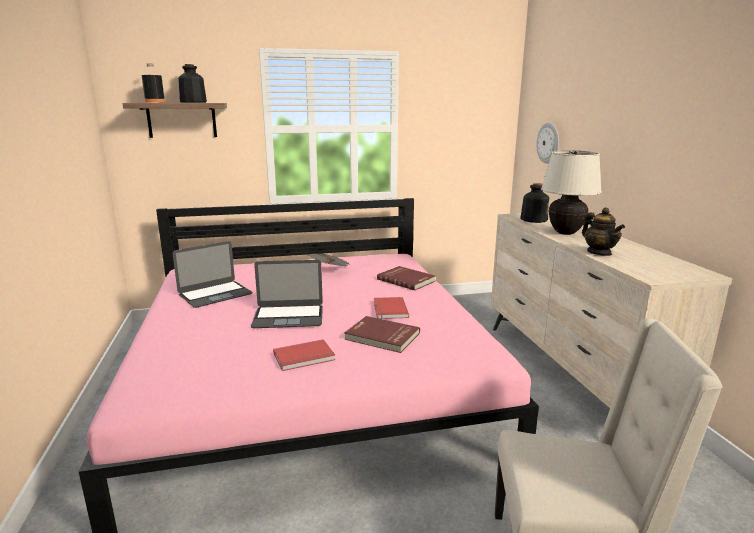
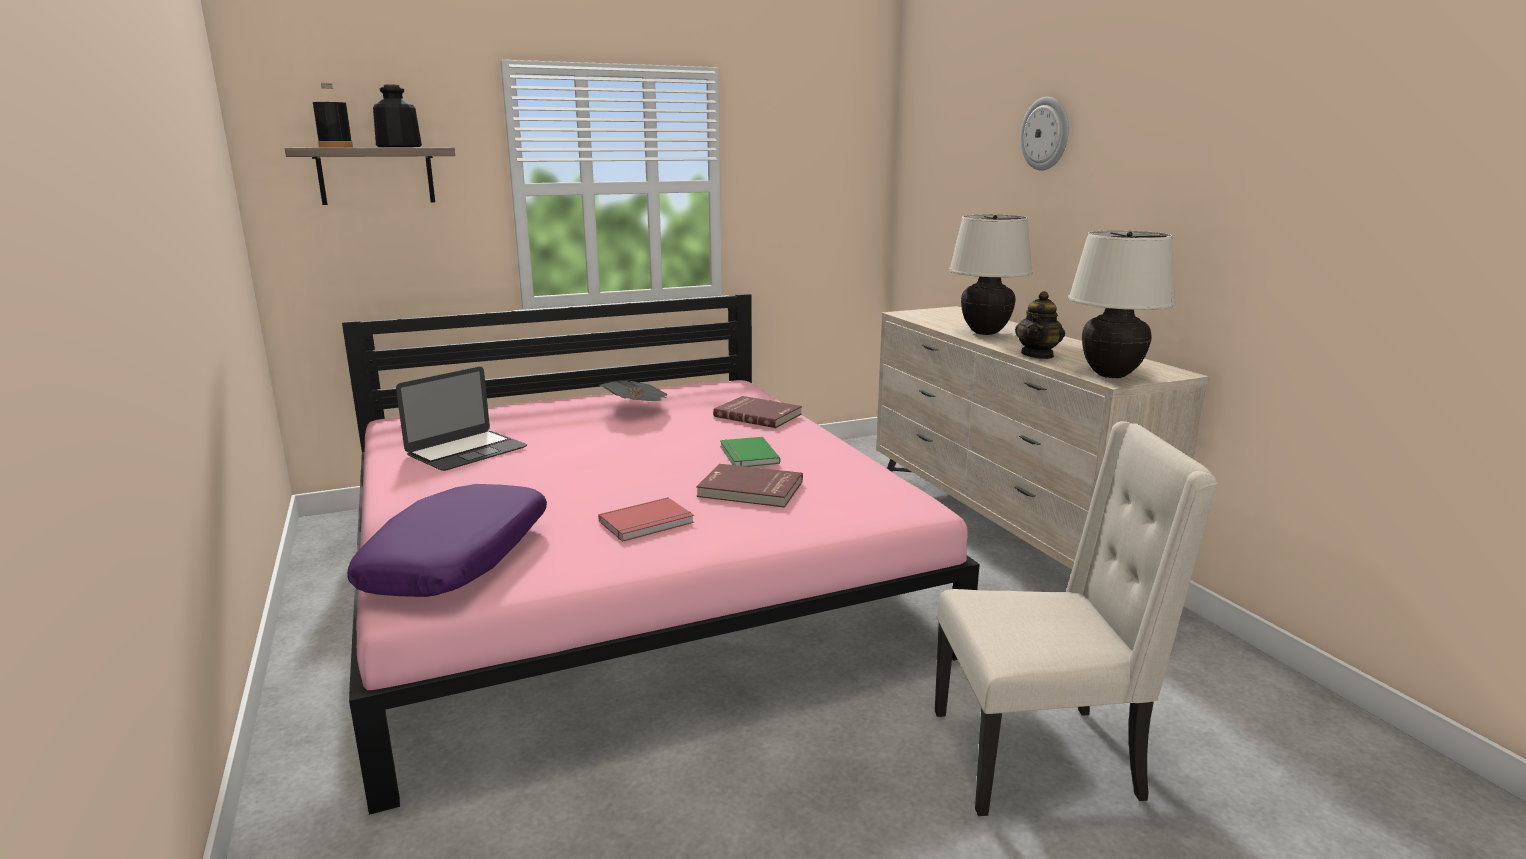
camera: 10 degrees left, 0 degrees up
(173, 375) = (459, 559): none -> purple pillow
(288, 316) = (599, 473): laptop -> none
(389, 310) = (747, 455): red book -> green book
(533, 220) = (935, 317): bottle -> none
(548, 143) = (946, 206): wall clock -> wall clock (1045, 134)
(599, 253) = (1038, 355): teapot -> teapot turned 60 degrees clockwise
(652, 273) = (1111, 375): none -> beige table lamp

